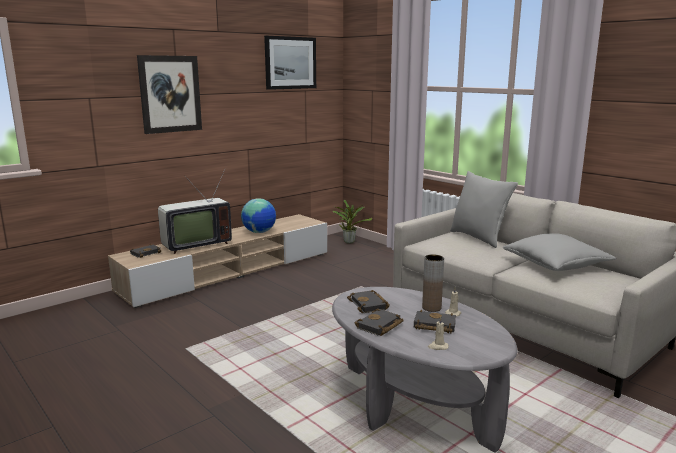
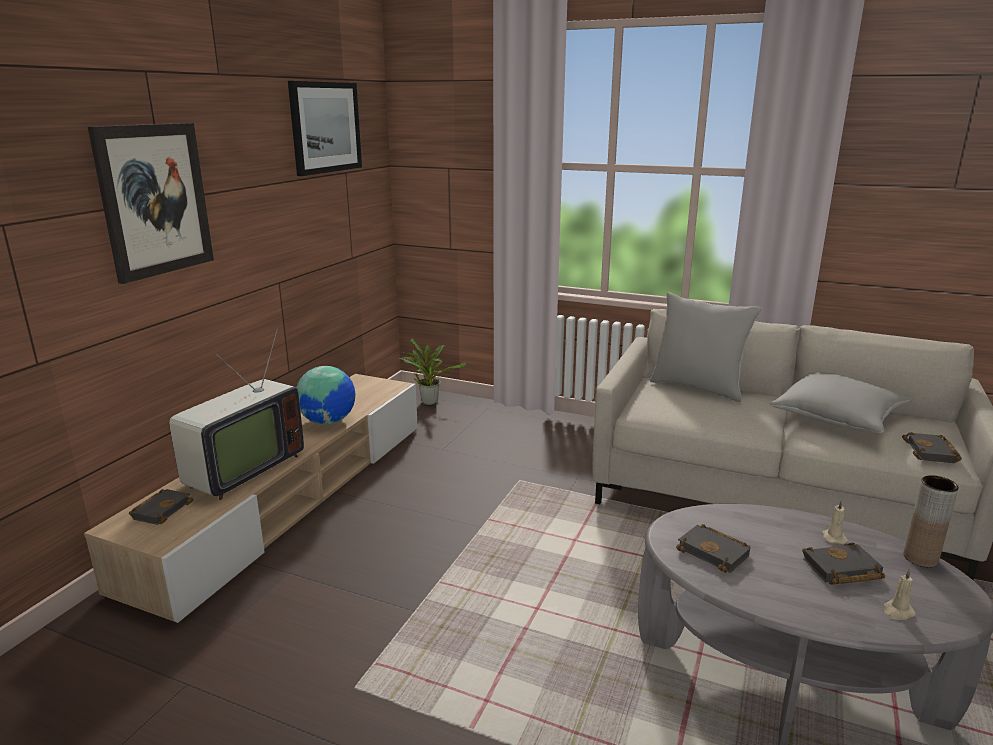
camera: 25 degrees left, 5 degrees up
(379, 326) = (781, 594): black book -> black book (932, 453)
(431, 308) = (795, 534): brown vase -> brown vase (920, 558)

